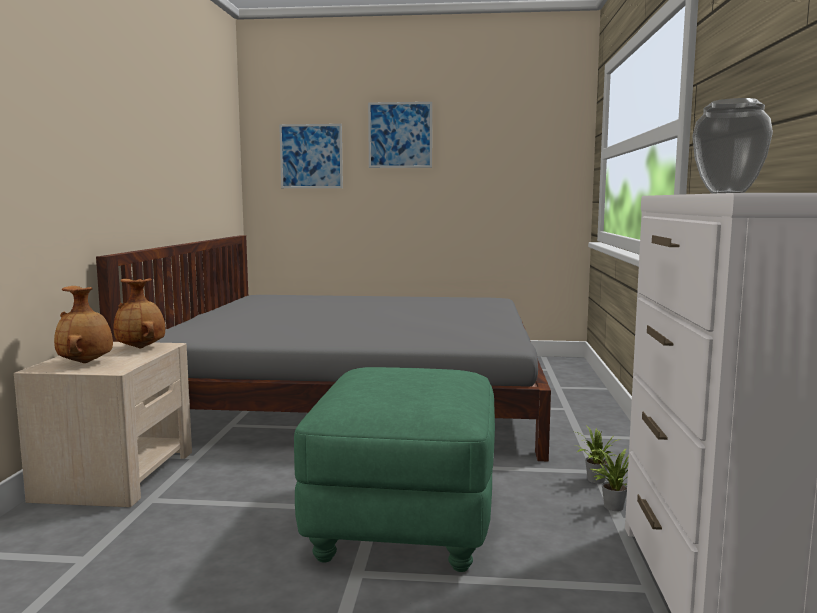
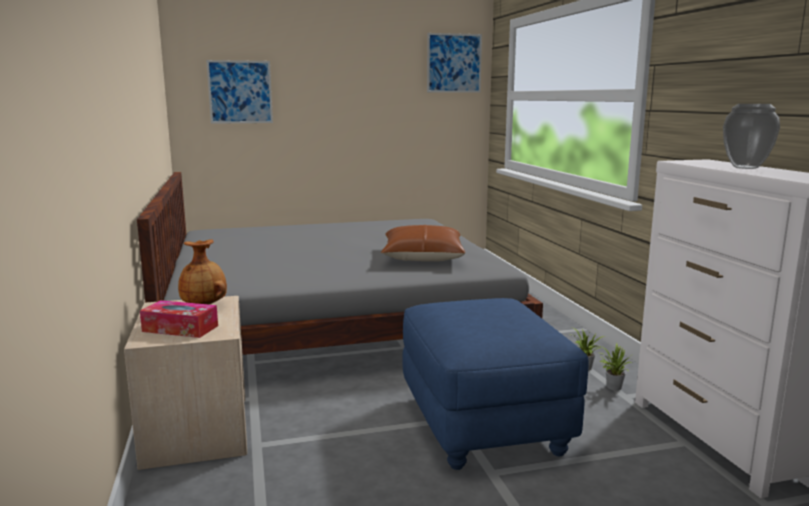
camera: 20 degrees left, 5 degrees up
(86, 362) = (180, 328): brown vase -> tissue box
(400, 135) = (326, 73): picture -> picture (454, 63)
(403, 520) = (483, 424): green ottoman -> blue ottoman
(434, 328) = (422, 257): none -> brown pillow

